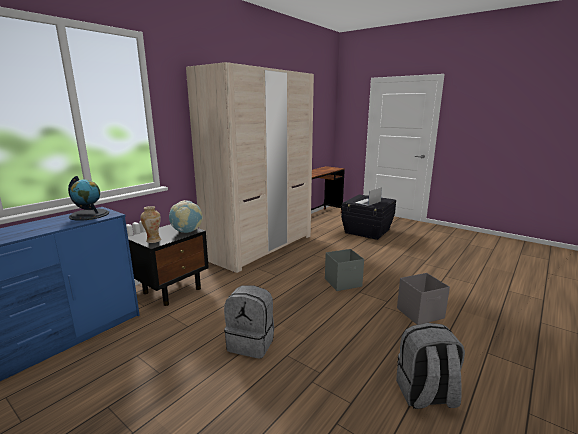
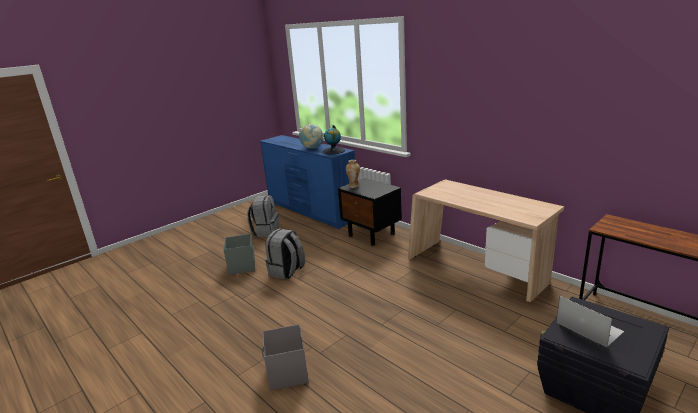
camera: 100 degrees right, 5 degrees up
(187, 232) = (371, 193): globe -> globe (312, 148)
(260, 247) = (476, 270): beige wardrobe -> beige desk
(343, 283) = (370, 326): grey storage box -> grey storage box (242, 267)
(425, 395) = (191, 342): grey backpack -> grey backpack (265, 231)

